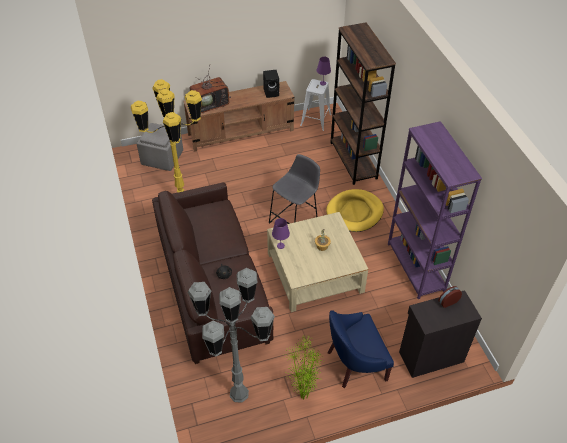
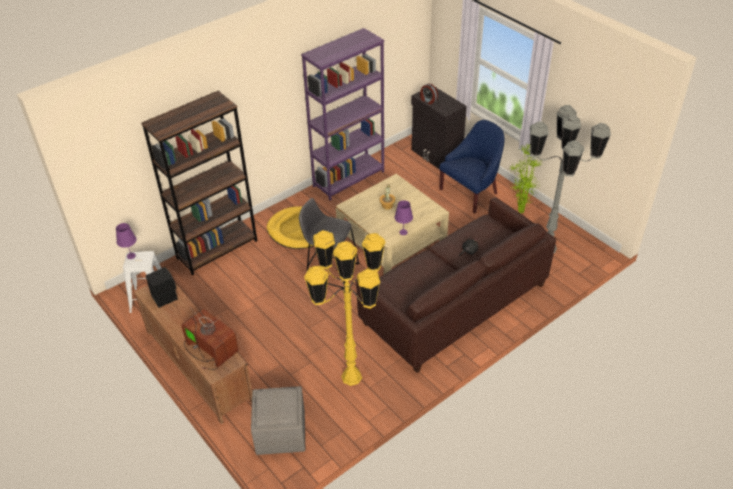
camera: 110 degrees left, 5 degrees down
(354, 363) = (471, 192): blue armchair -> blue armchair turned 90 degrees counterclockwise

